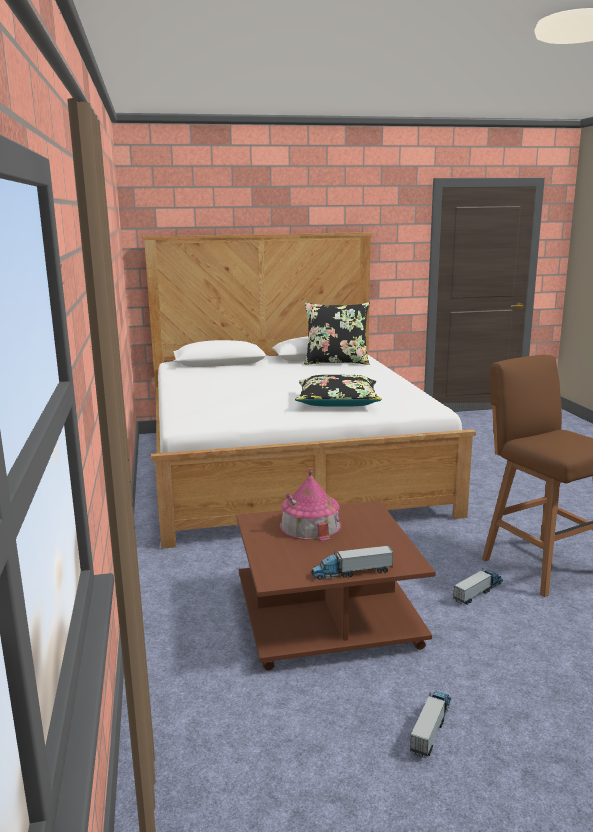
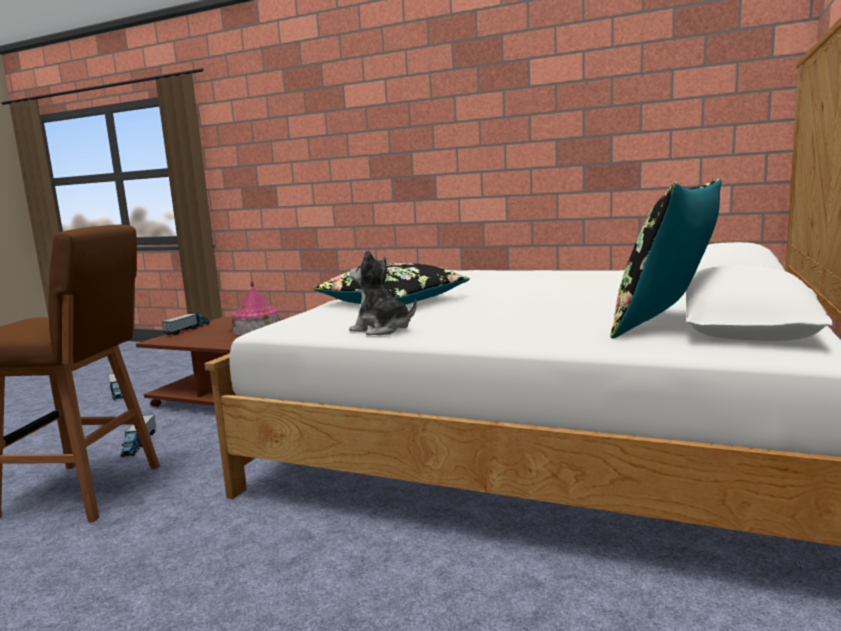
camera: 125 degrees right, 5 degrees down
(405, 390) = (382, 330): none -> plush toy

